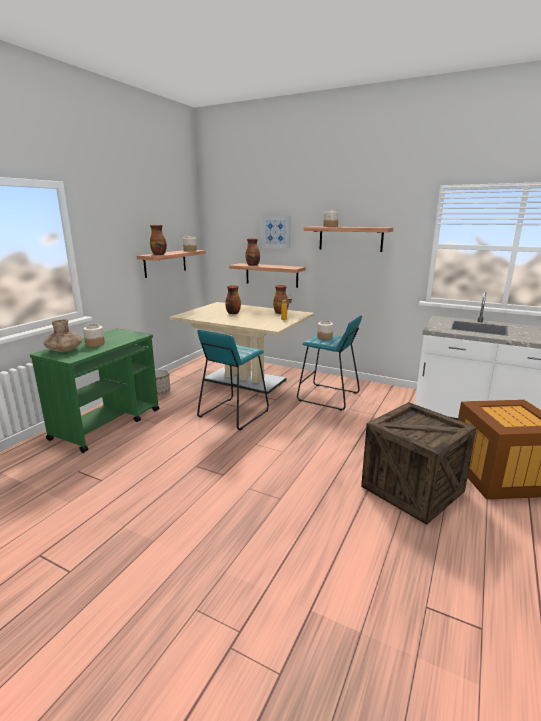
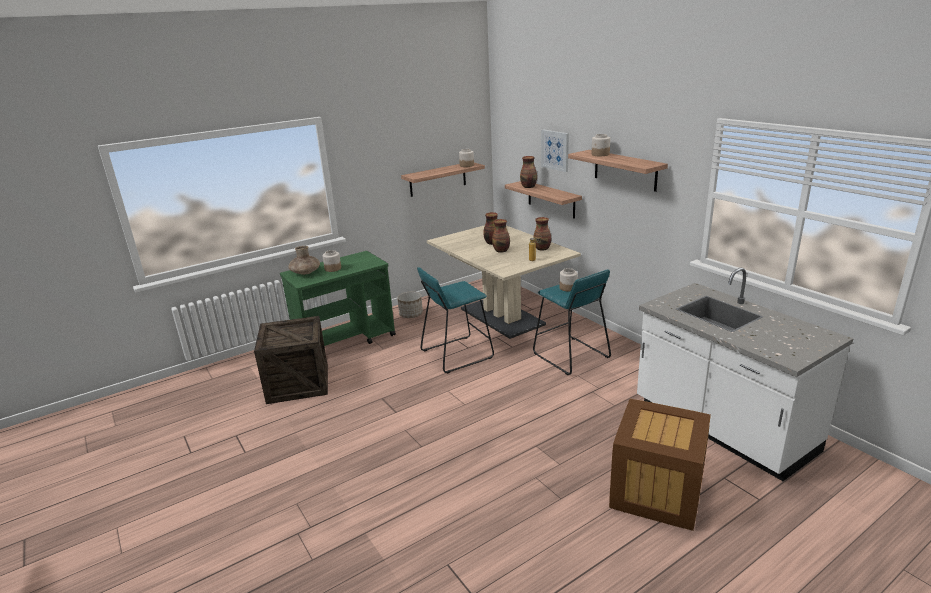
camera: 30 degrees right, 5 degrees up
(159, 254) = (423, 174): vase -> vase (501, 250)
(412, 489) = (546, 474): crate -> crate (298, 383)

